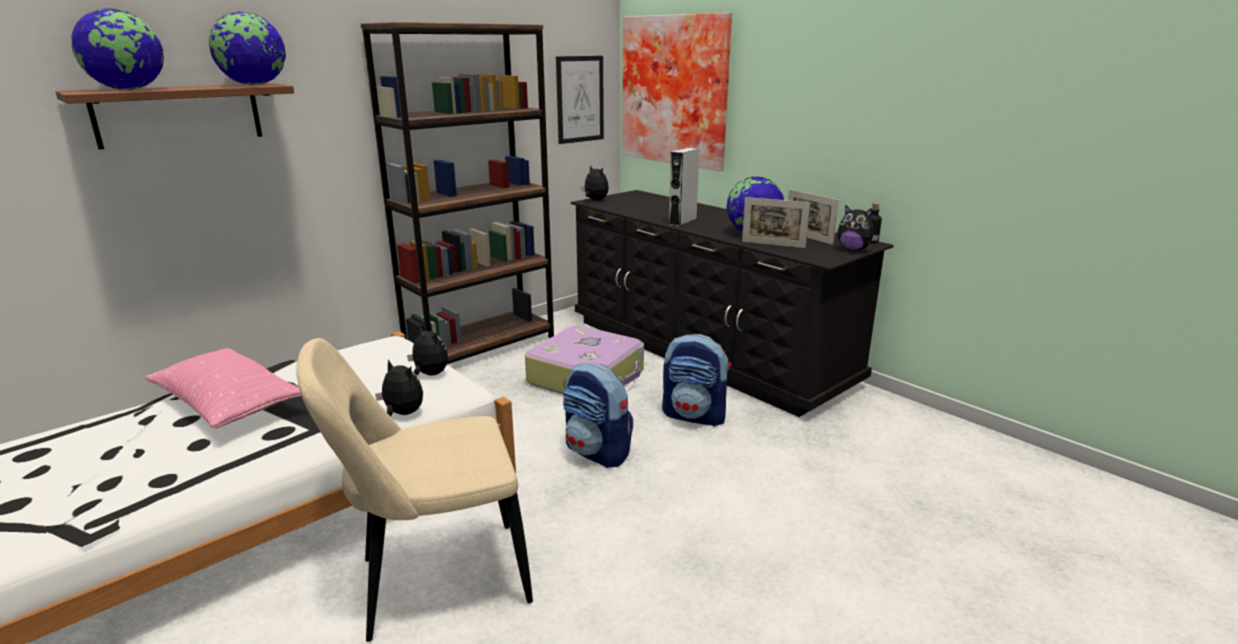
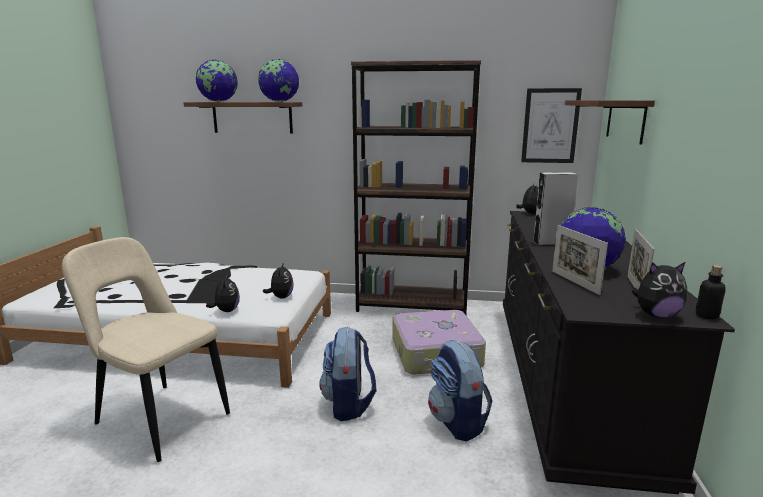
camera: 50 degrees right, 5 degrees down
(228, 406) = (192, 276): pink pillow -> none
(677, 91) = (625, 120): picture -> shelf
(854, 249) = (656, 315): plush toy -> plush toy turned 90 degrees counterclockwise

